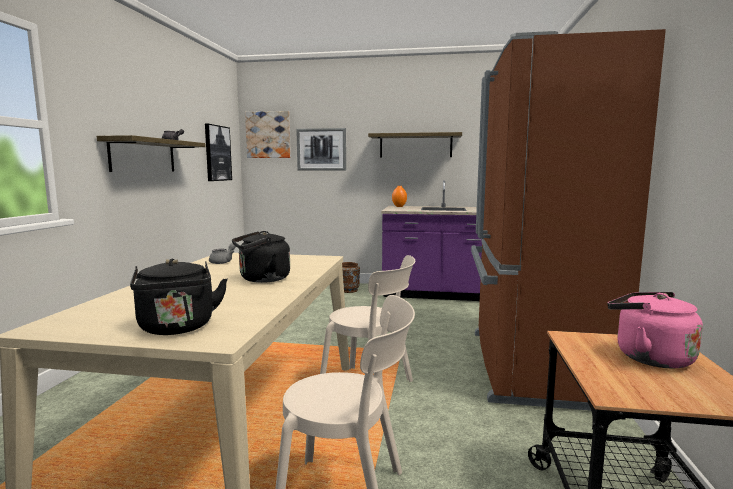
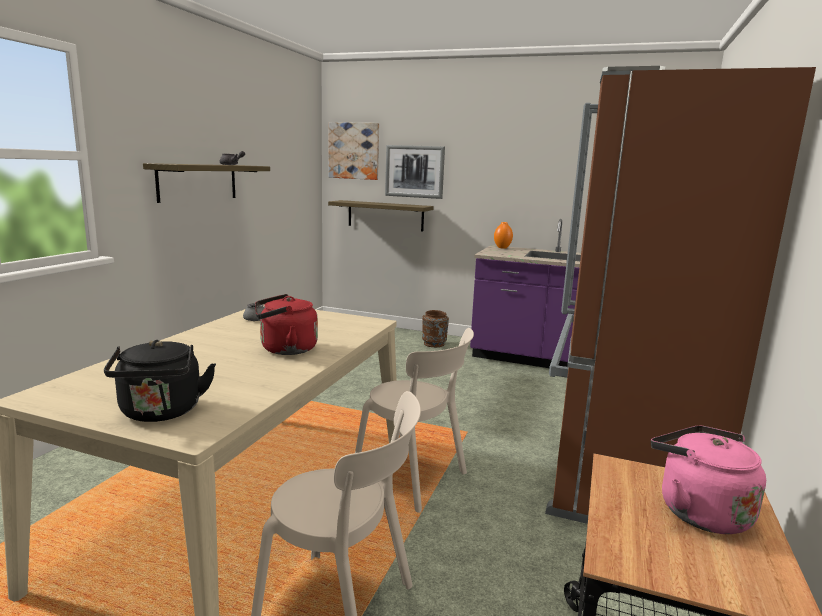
camera: 10 degrees right, 5 degrees up
(217, 153) = (291, 173): picture -> none
(262, 279) = (285, 349): black kettle -> red kettle
(415, 146) = (529, 172): shelf -> shelf (385, 215)

